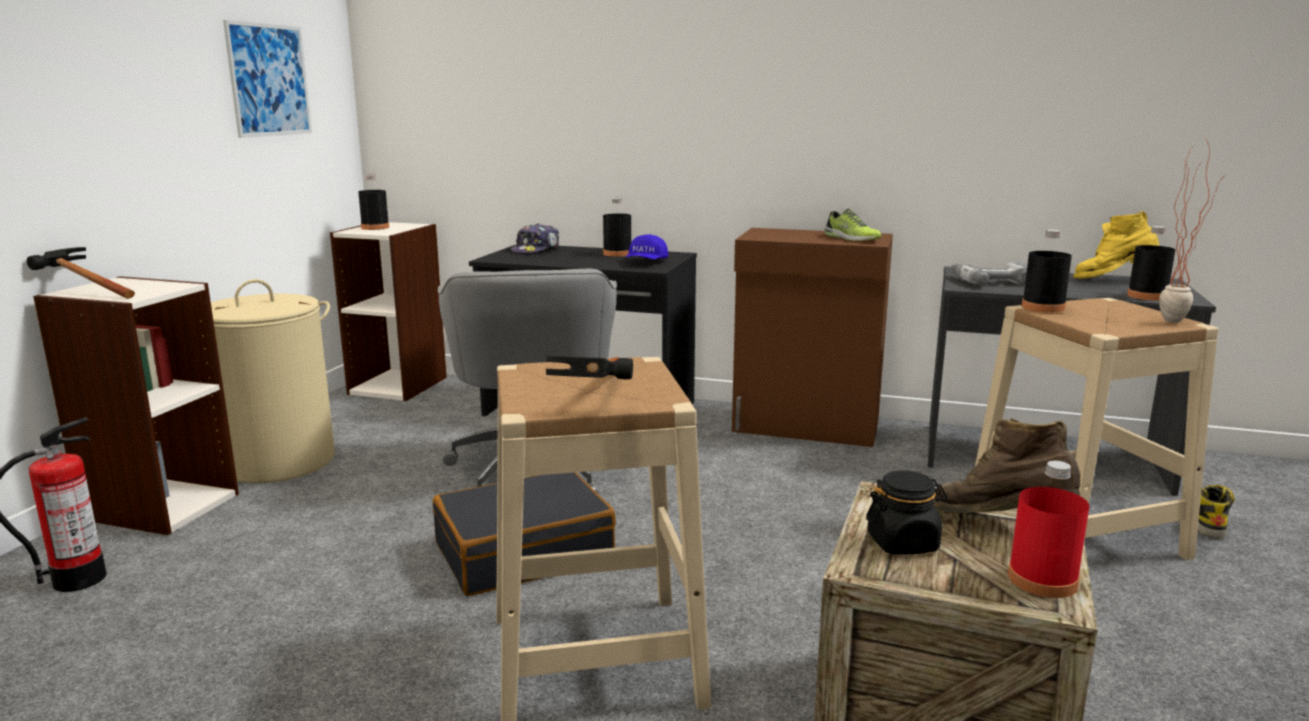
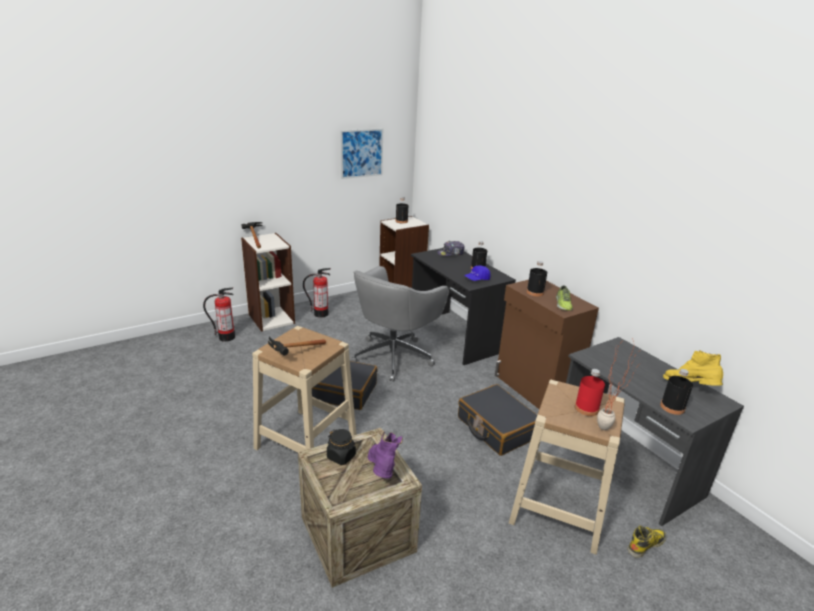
camera: 40 degrees right, 10 degrees up
(278, 461) = (321, 314): beige laundry basket -> fire extinguisher
(845, 487) = (496, 428): none -> black suitcase
(989, 281) = (611, 357): power drill -> none
(1001, 527) = (382, 472): brown boot -> purple boot
(1042, 580) = (351, 495): red bottle -> red bottle (586, 408)
(1043, 307) = (563, 388): black bottle -> black bottle (535, 292)

